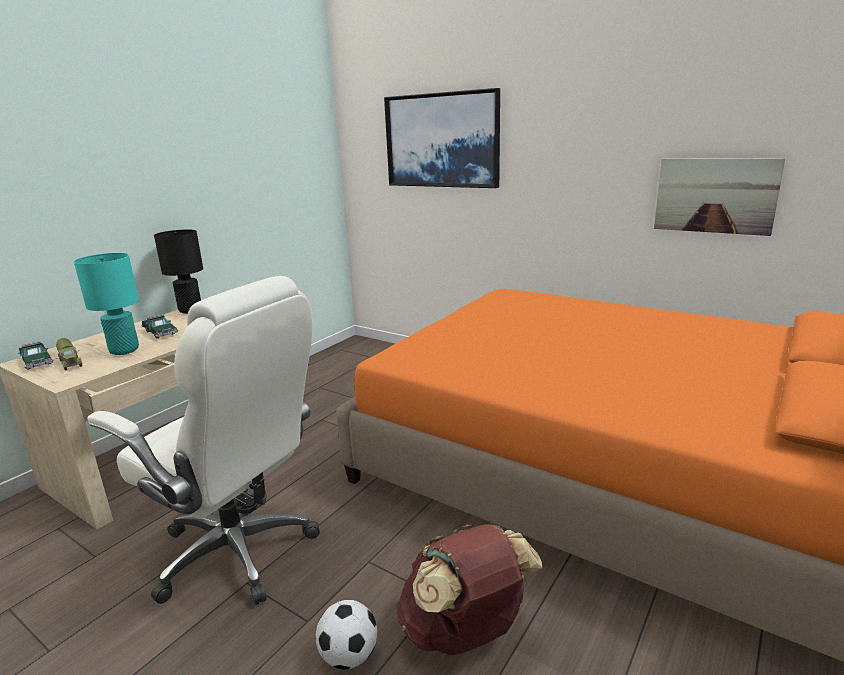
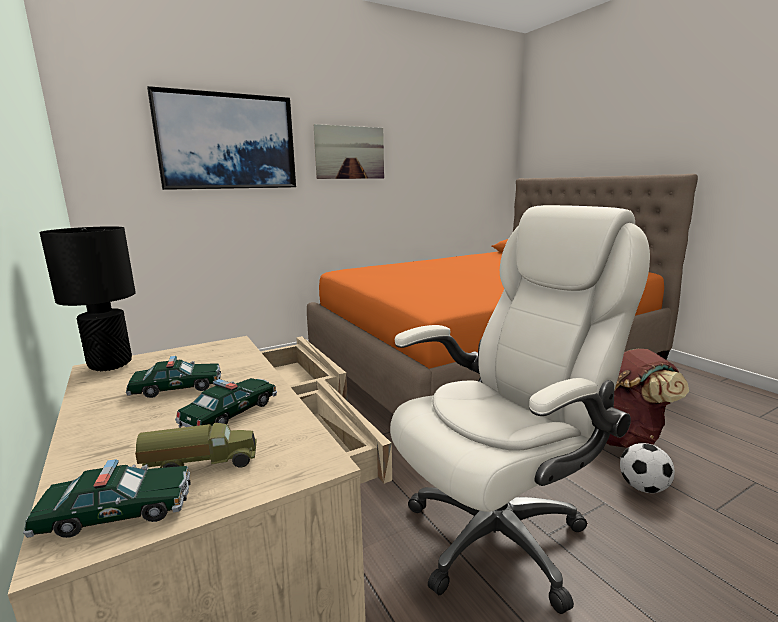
camera: 65 degrees left, 5 degrees down
(125, 352) = (230, 413): turquoise table lamp -> toy car
(715, 195) = (435, 186): picture -> picture (350, 152)

